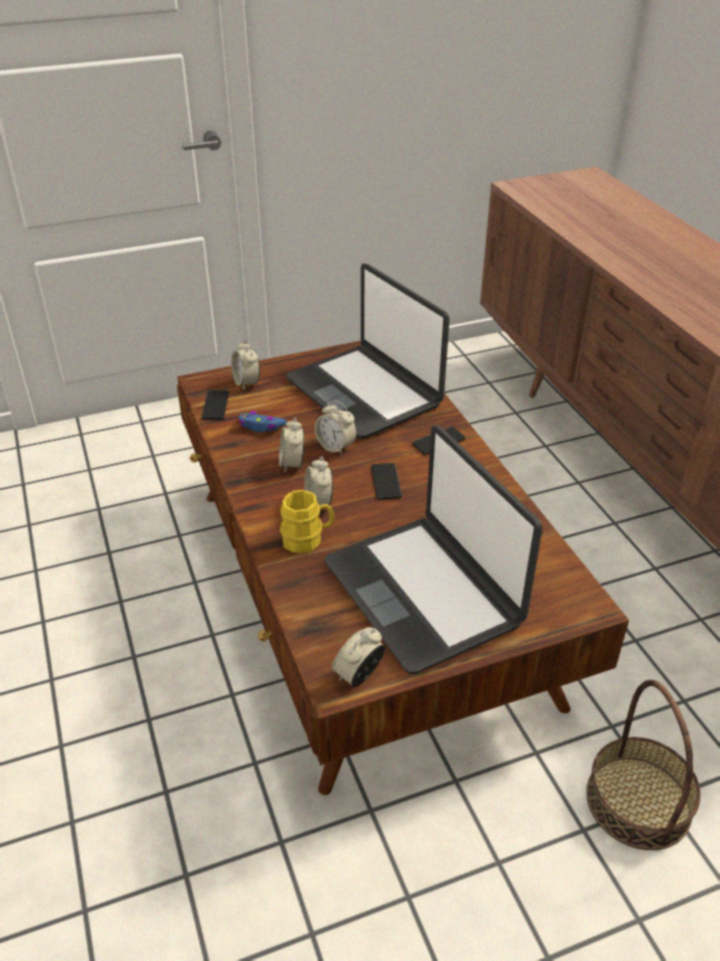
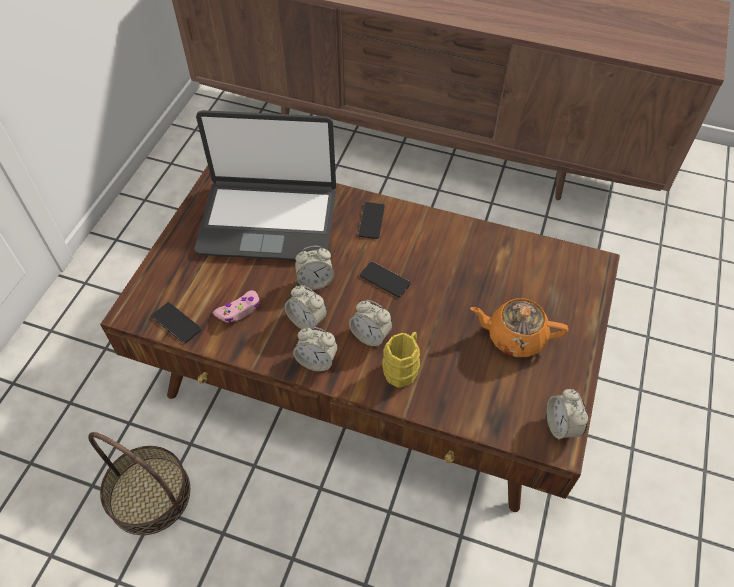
camera: 50 degrees left, 15 degrees up
(246, 382) = (169, 283): alarm clock -> alarm clock (317, 360)
(261, 426) = (239, 310): blue game controller -> pink game controller
(424, 592) = (514, 336): laptop -> orange teapot
(638, 801) = (641, 349): basket -> basket (149, 495)

